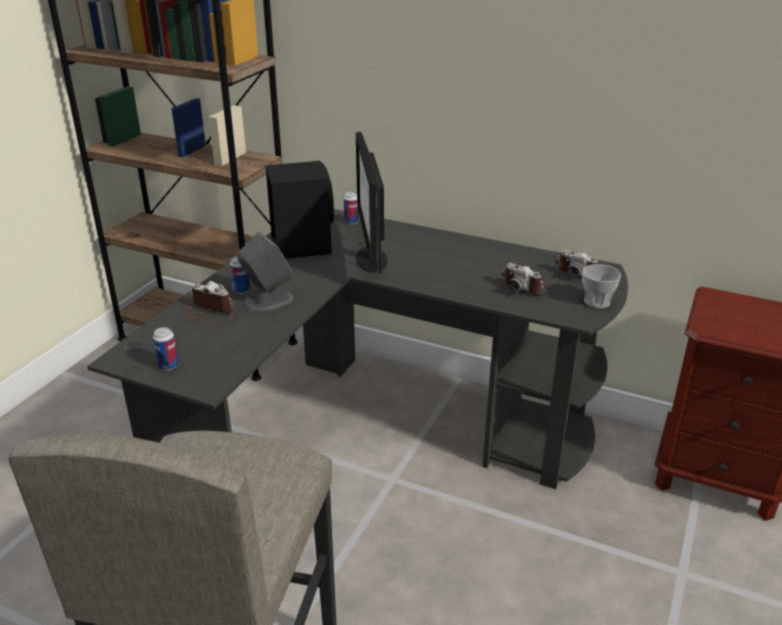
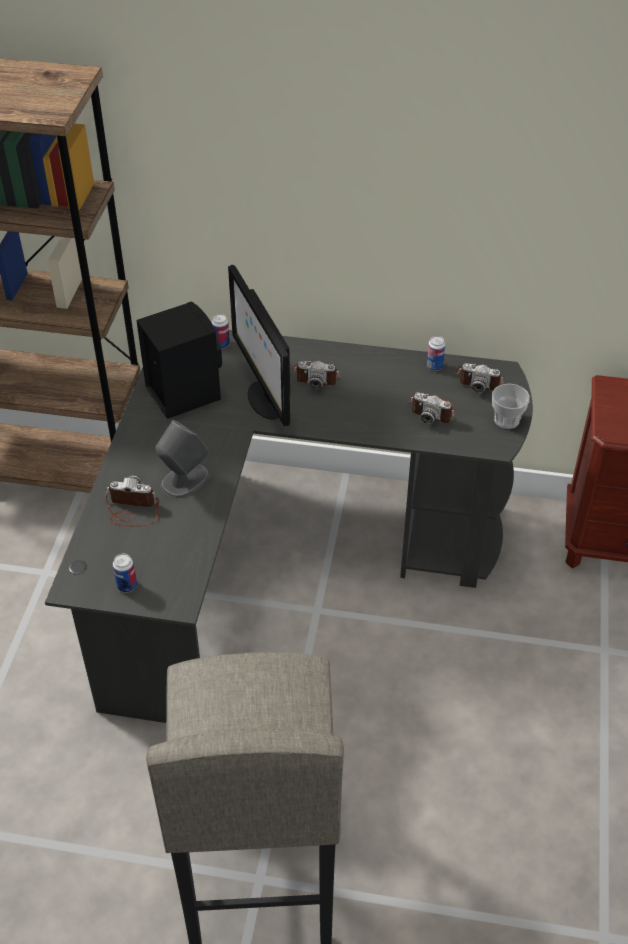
camera: 15 degrees left, 15 degrees up
(241, 290) = (149, 470): can -> can (434, 366)
(424, 250) = (316, 376): none -> camera

